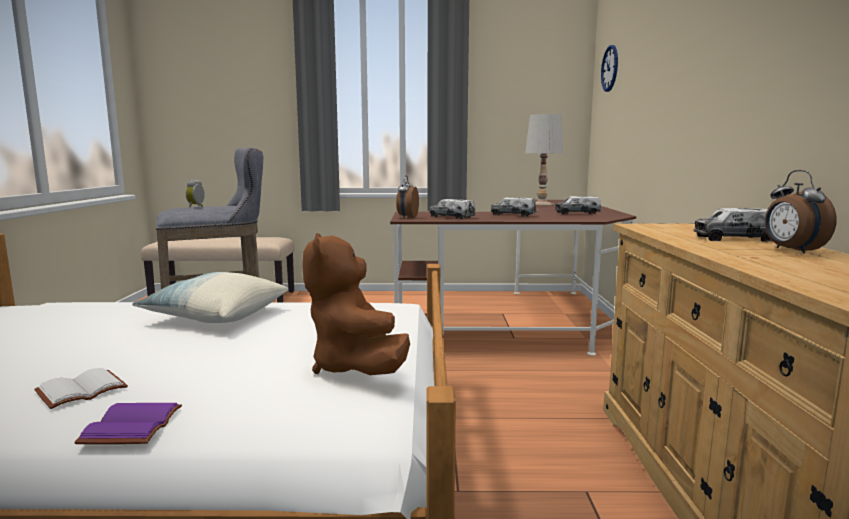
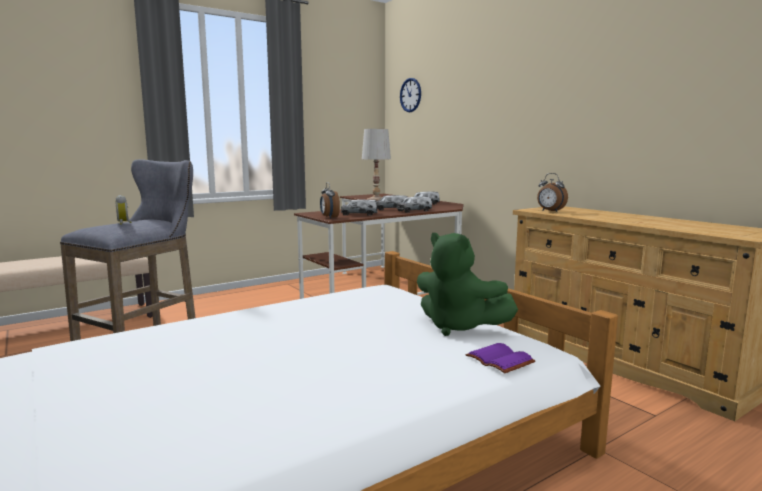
camera: 35 degrees left, 0 degrees up
(82, 389) = (322, 387): white book -> none
(130, 425) = (421, 391): purple book -> purple book (497, 360)
(216, 316) = (269, 321): pillow -> none
(356, 368) = (458, 327): brown plush toy -> green plush toy
(737, 239) = (599, 213): toy truck -> toy truck (414, 211)
(791, 250) = (639, 217): alarm clock -> alarm clock (550, 211)

